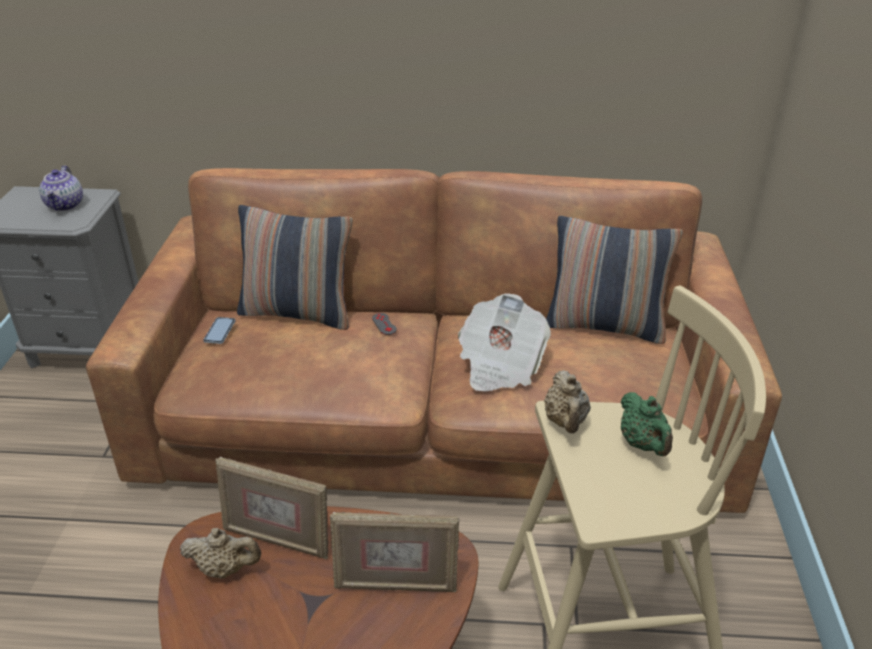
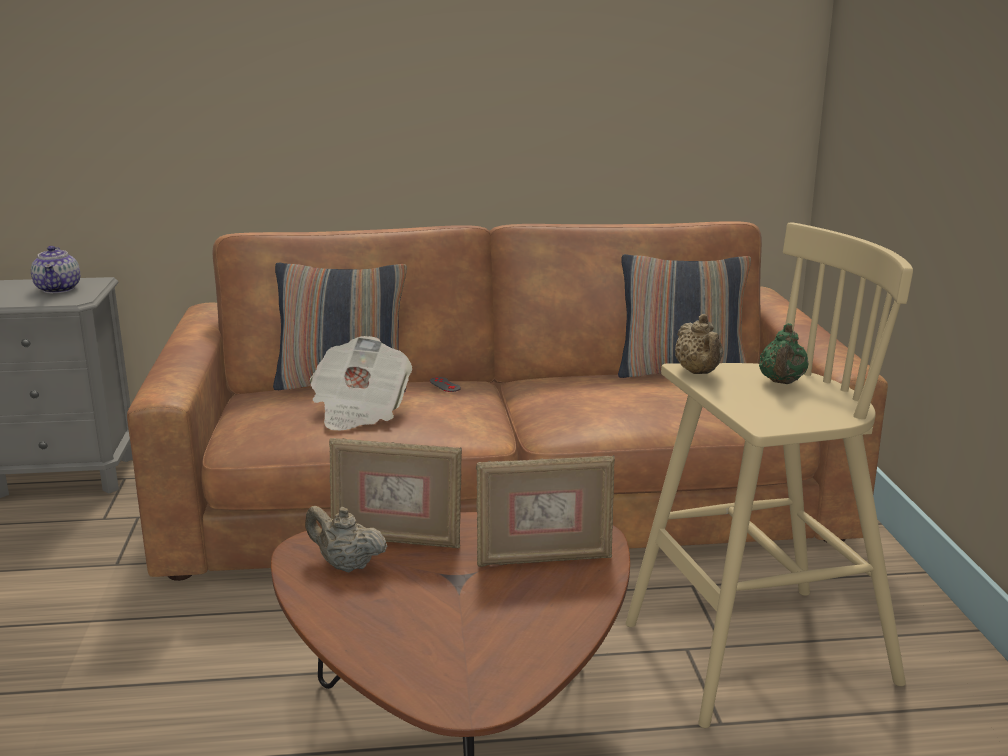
camera: 10 degrees left, 15 degrees down
(220, 331) = (260, 400): phone -> none
(225, 568) = (346, 565): beige teapot -> beige teapot turned 150 degrees counterclockwise
(500, 364) = (586, 399): newspaper -> newspaper (359, 410)
(643, 444) = (781, 382): green teapot -> green teapot turned 45 degrees clockwise

